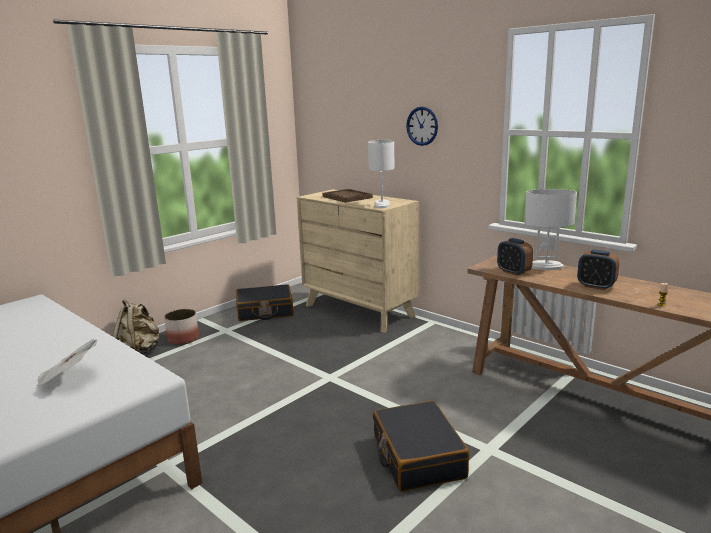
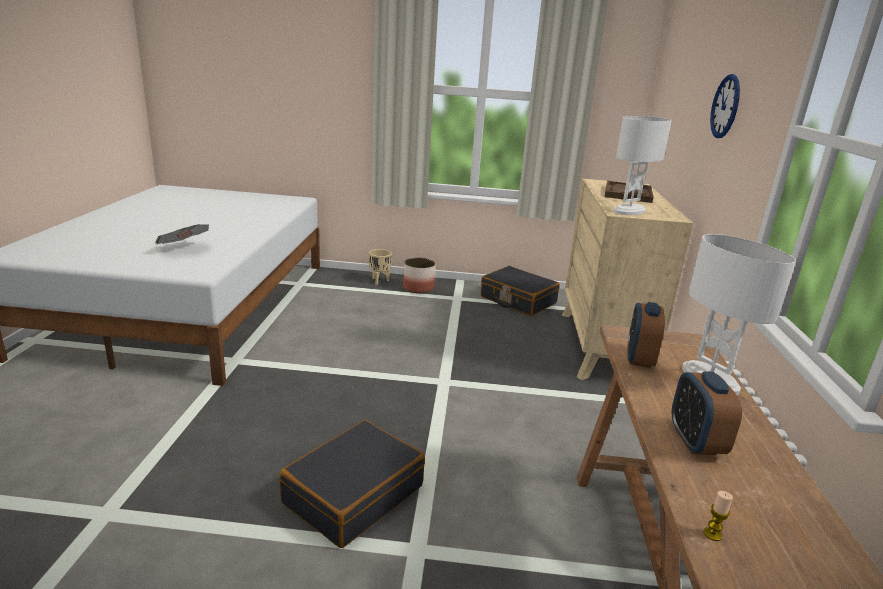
camera: 50 degrees right, 5 degrees up
(140, 350) = (379, 281): beige backpack -> beige planter

